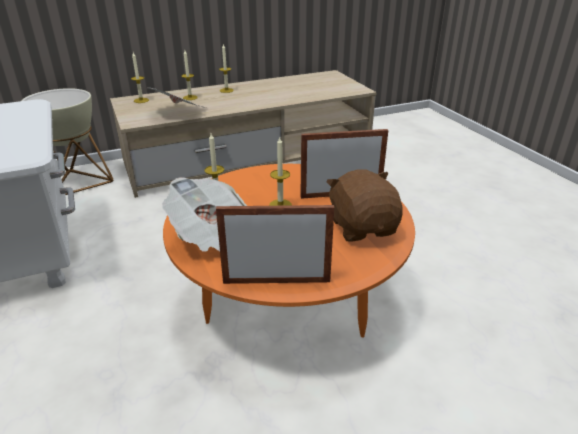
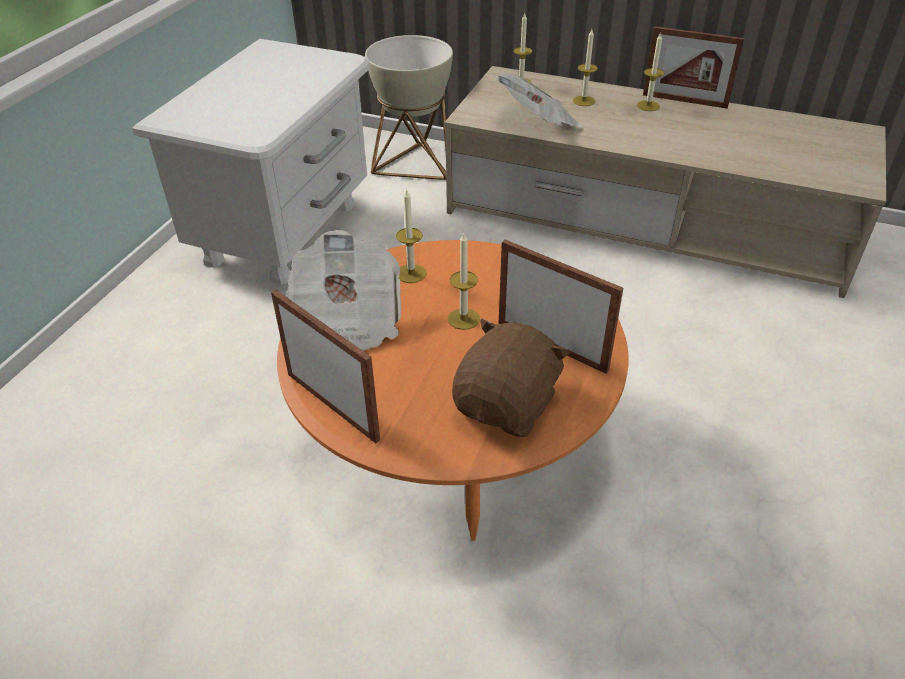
camera: 45 degrees right, 10 degrees up
(241, 84) = (684, 101): none -> picture frame

